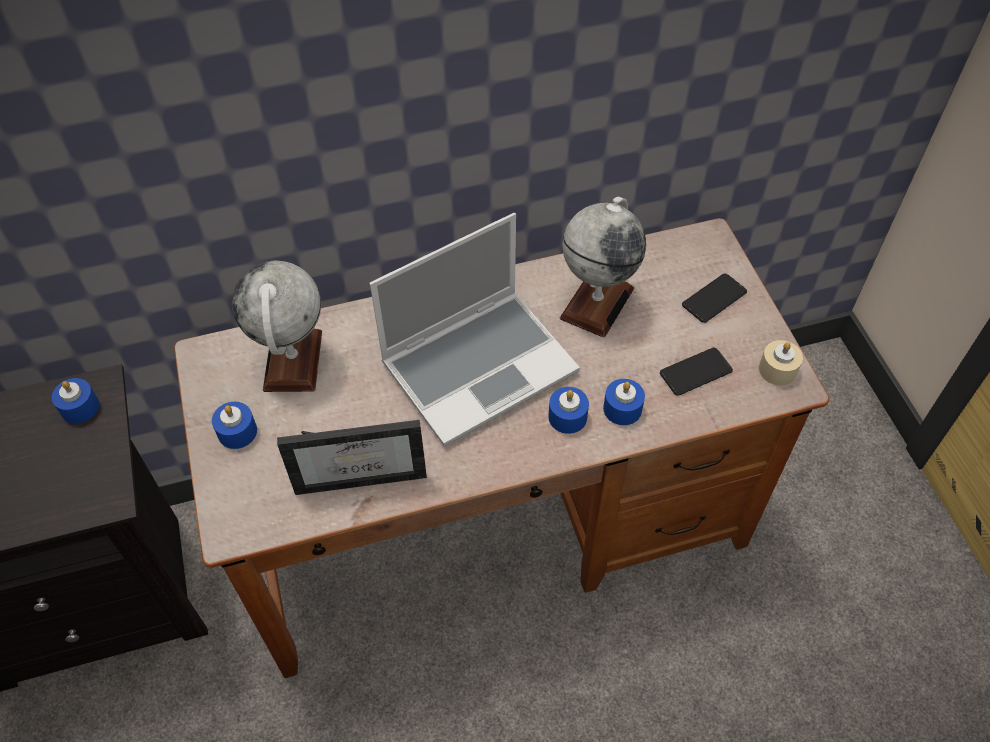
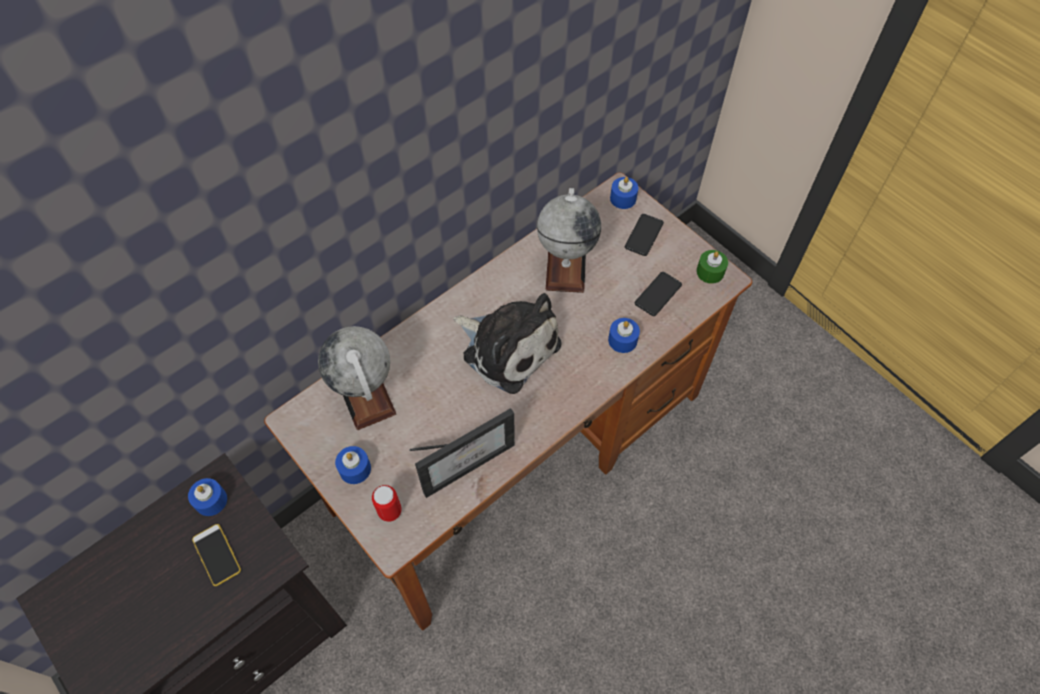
camera: 25 degrees left, 5 degrees up
(52, 465) = (216, 555): none -> phone
(248, 493) = (390, 511): none -> can
(480, 365) = (507, 347): laptop -> plush toy
(567, 417) = (588, 361): blue candle -> blue candle (623, 198)
(777, 370) = (710, 272): beige candle -> green candle

